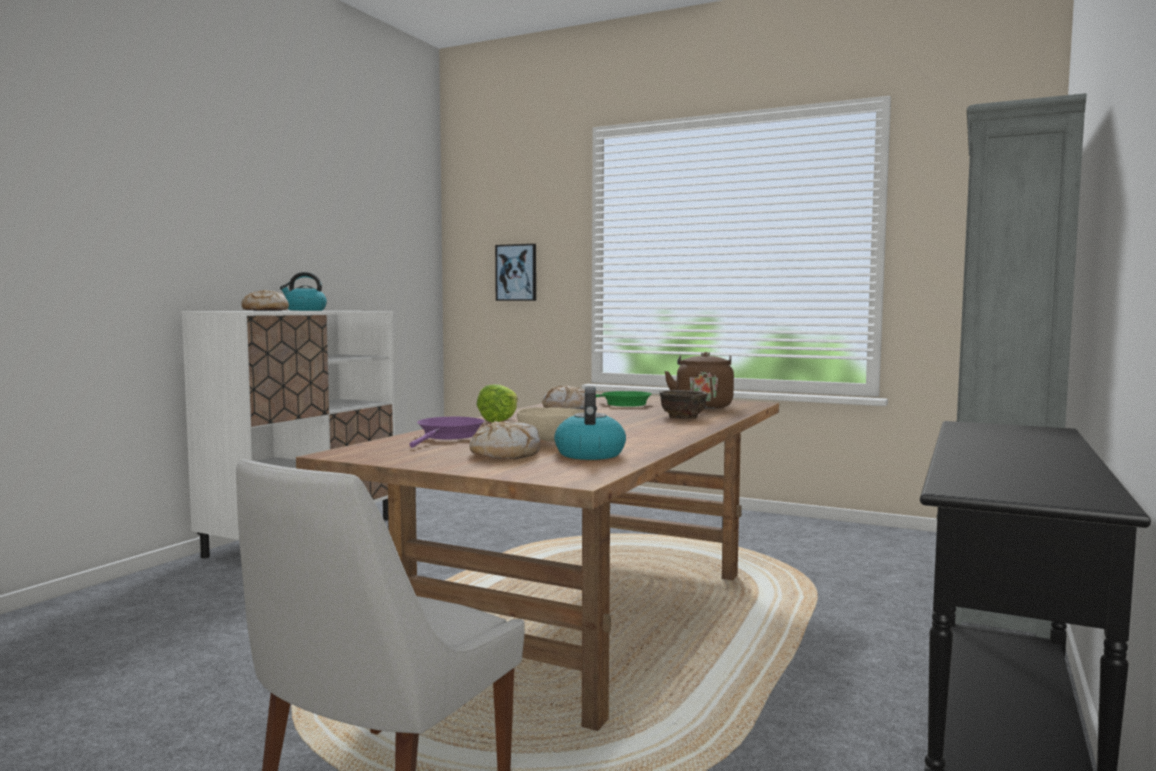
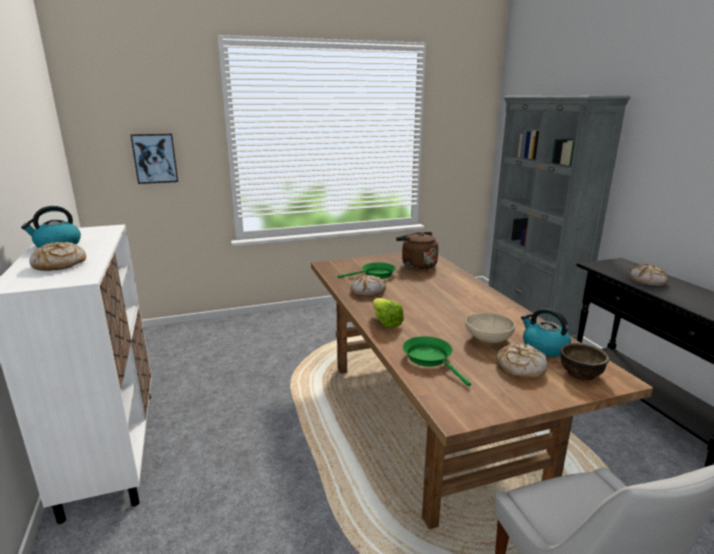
camera: 45 degrees left, 15 degrees up
(448, 436) = (430, 359): purple frying pan -> green frying pan
(682, 417) = (448, 283): brown bowl -> brown bowl (580, 374)
(996, 442) = (647, 281): none -> bread

